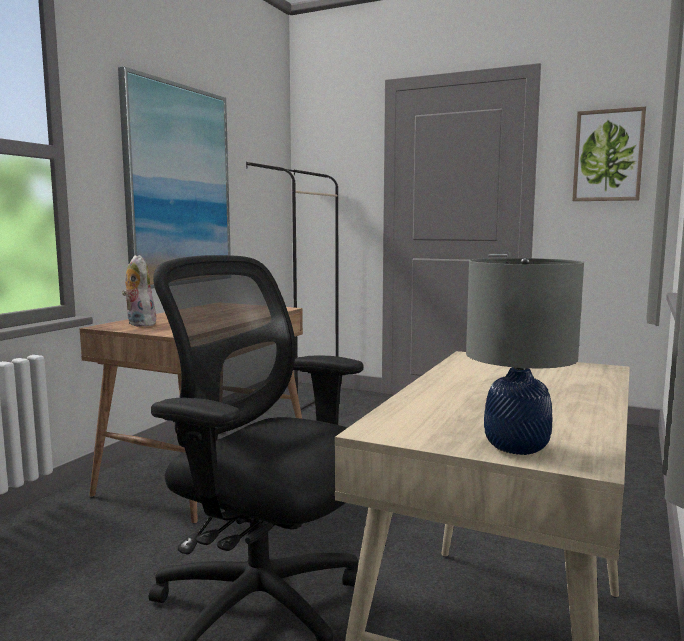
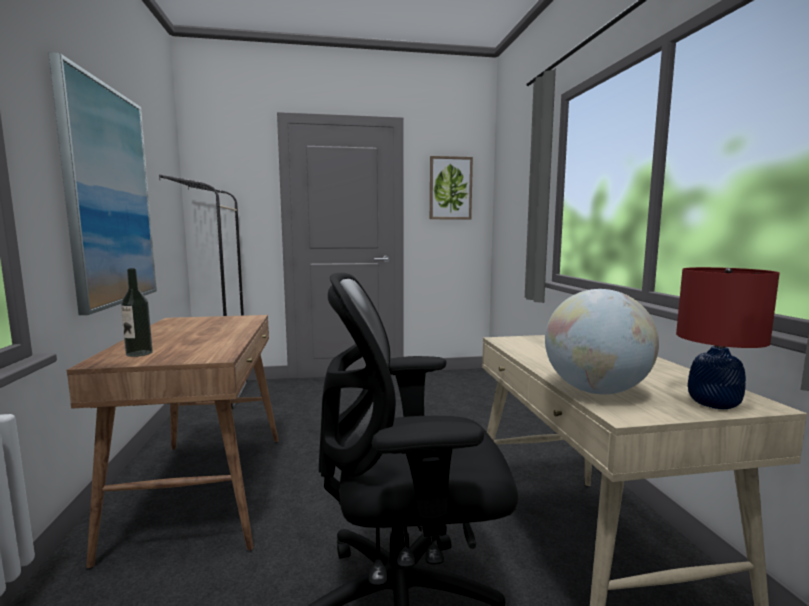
camera: 35 degrees left, 0 degrees up
(138, 324) = (139, 353): plush toy -> bottle
(415, 410) = (596, 391): none -> globe
(517, 447) = (712, 403): grey table lamp -> red table lamp

